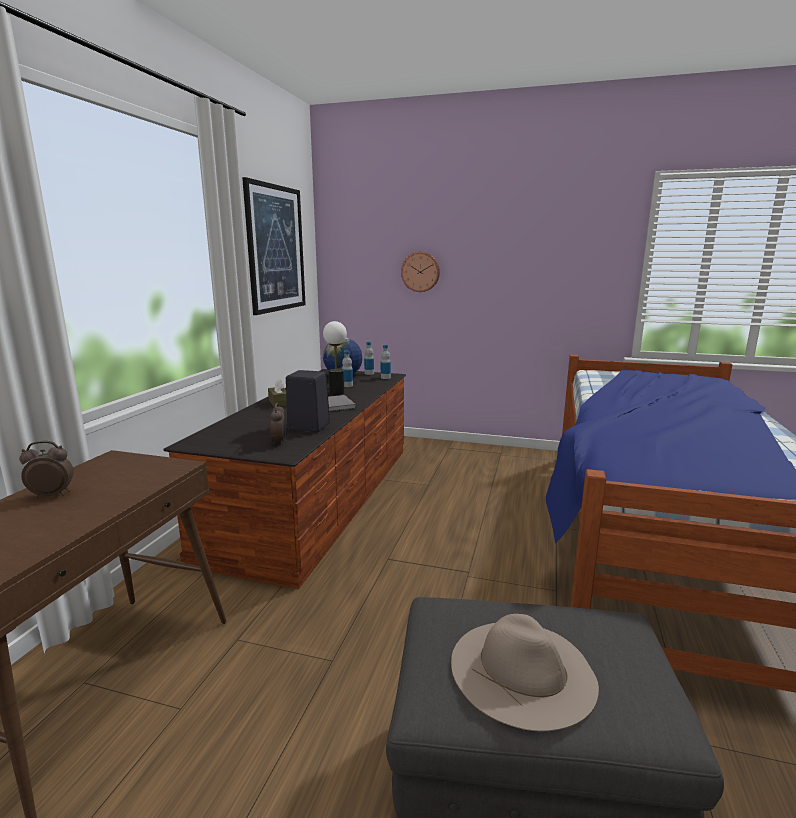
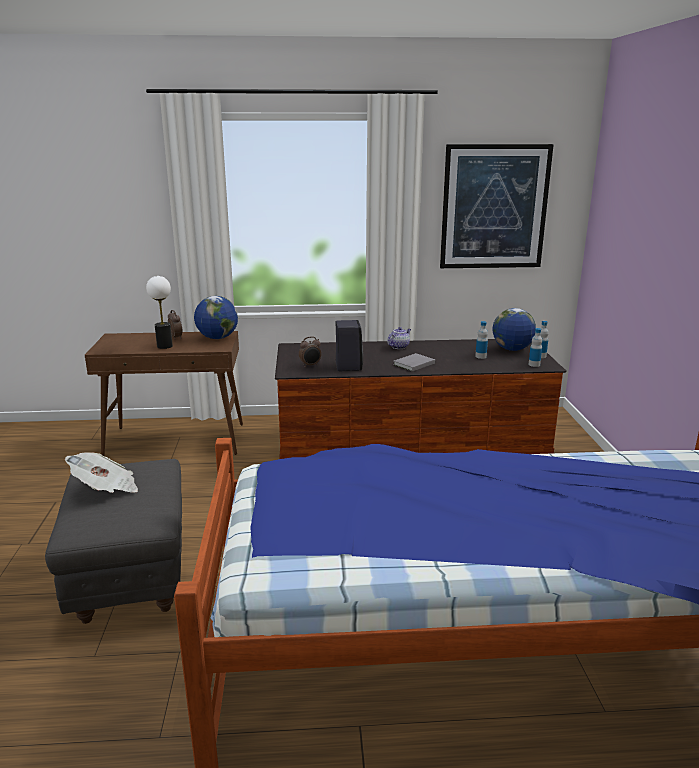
camera: 70 degrees right, 5 degrees up
(122, 464) = (217, 338): none -> globe
(279, 402) = (399, 347): brown tissue box -> teapot
(336, 393) = (451, 357): table lamp -> table lamp (164, 346)
(420, 272) = (645, 253): wall clock -> none
(522, 670) = (106, 488): beige hat -> newspaper

